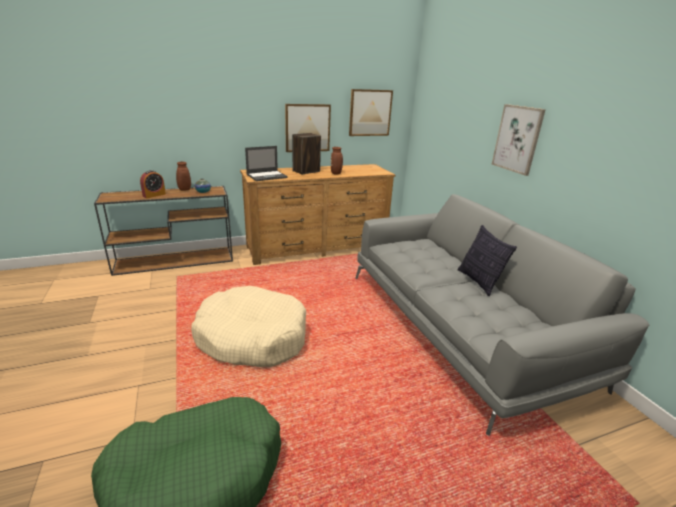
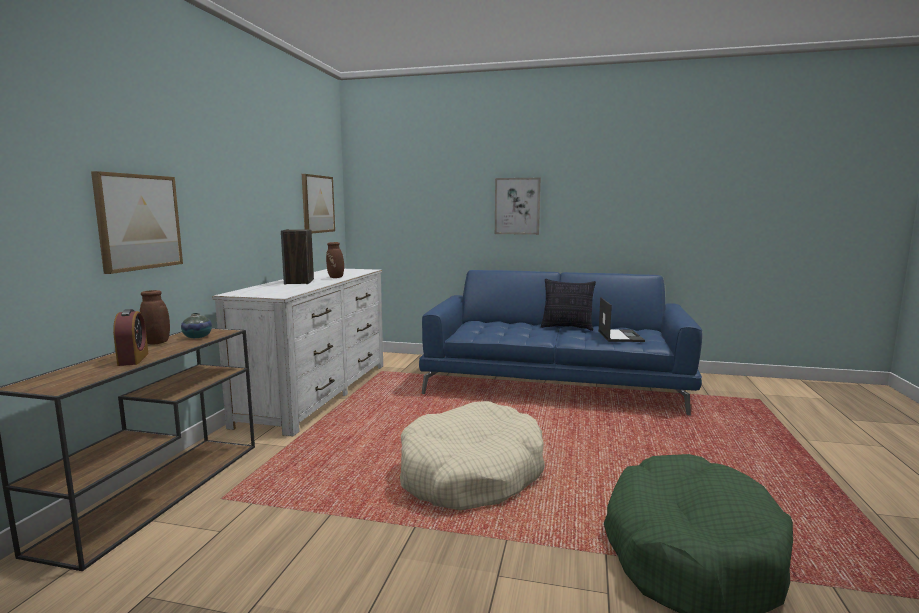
camera: 55 degrees left, 15 degrees down
(267, 176) = (279, 291): laptop -> laptop (620, 336)
(307, 128) = (270, 225): picture -> picture (138, 222)
(317, 247) = (317, 392): brown dresser -> white dresser
(459, 326) = (555, 382): grey sofa -> blue sofa

